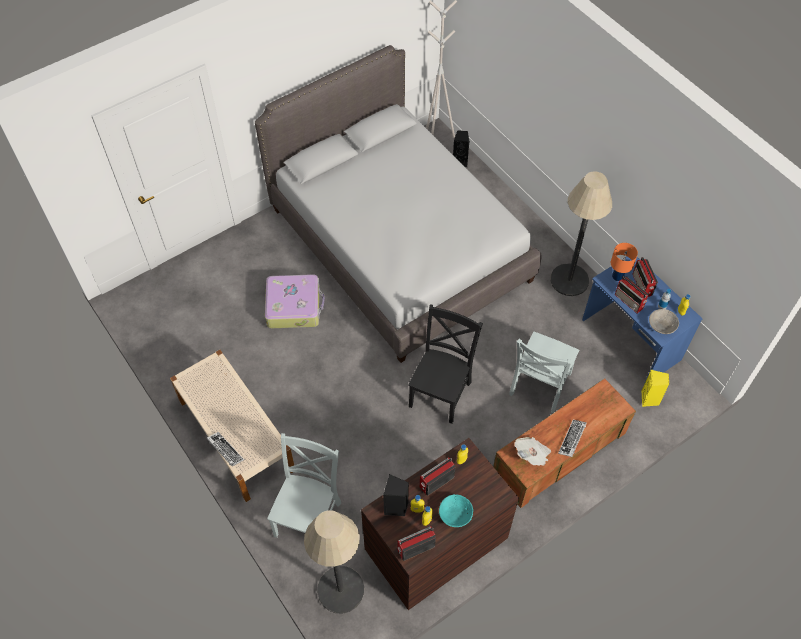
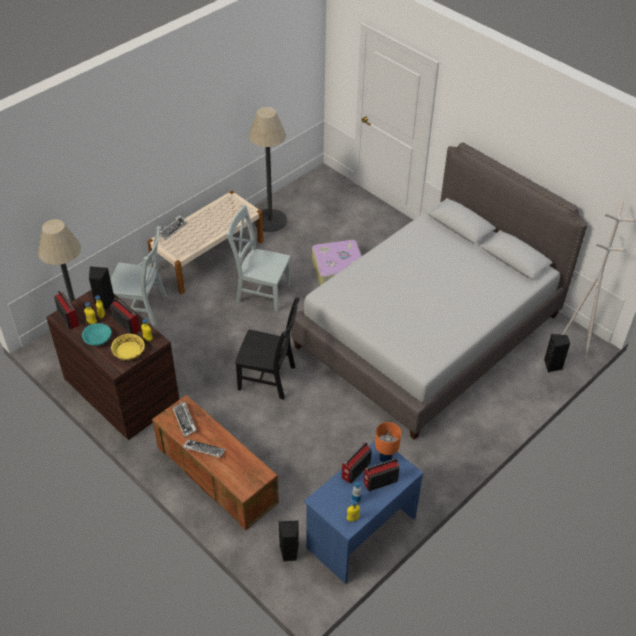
camera: 80 degrees right, 10 degrees down
(479, 481) = (128, 352): none -> yellow bowl
(532, 455) = (185, 420): newspaper -> keyboard
(539, 386) = (288, 453): grey chair -> grey chair (260, 292)
(569, 280) = (425, 472): floor lamp -> floor lamp (270, 220)
(649, 399) = (289, 552): yellow speaker -> black speaker
(661, 326) = (330, 500): grey bowl -> none

